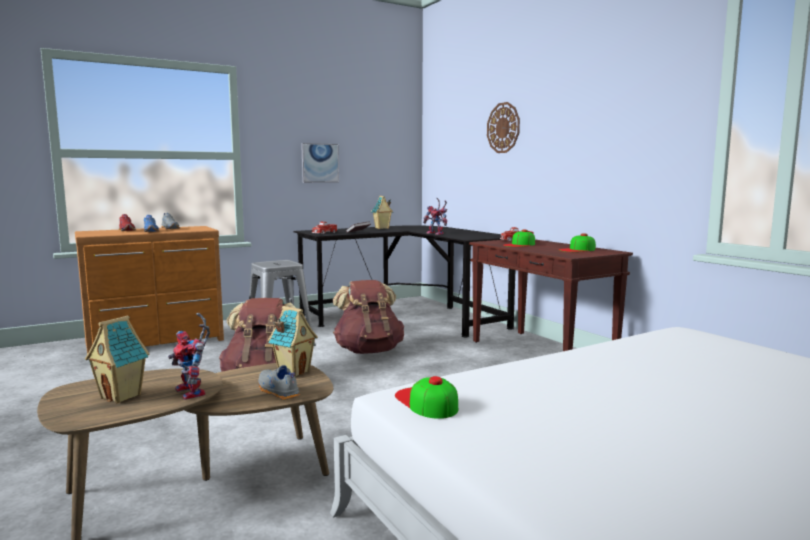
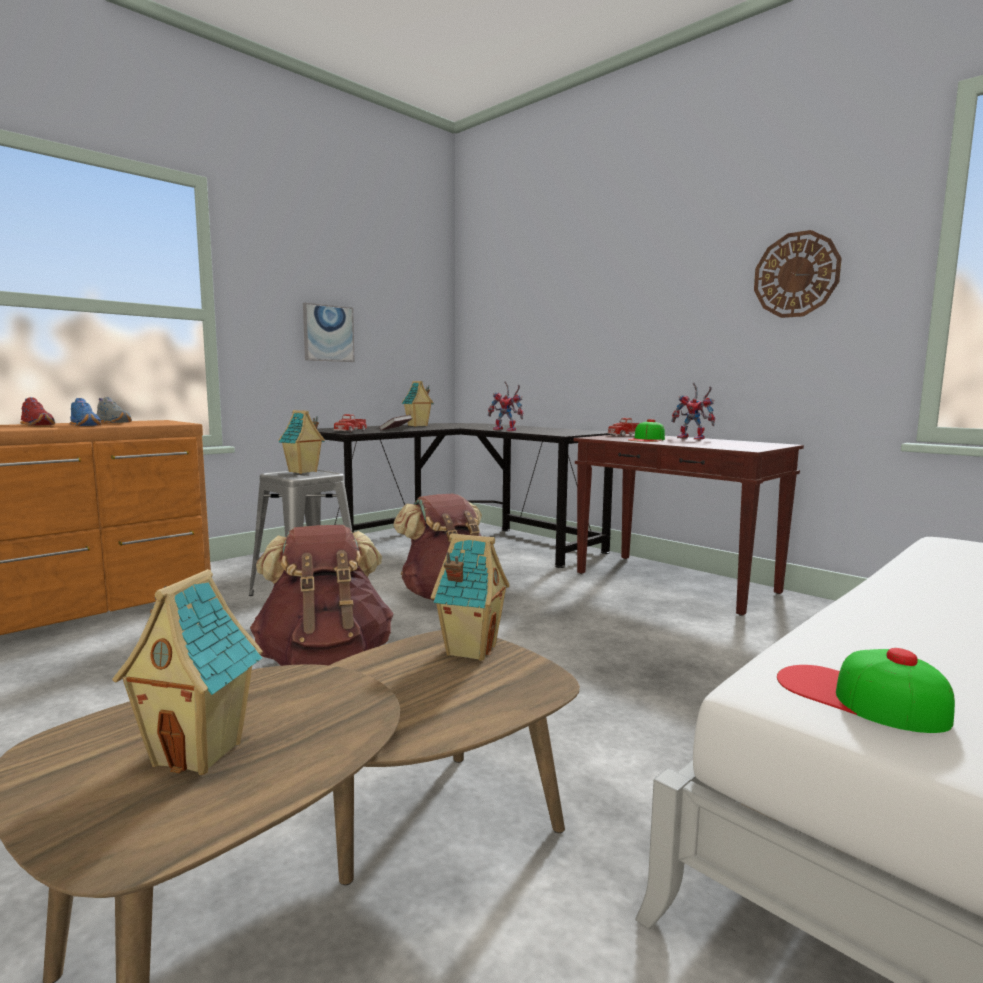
camera: 15 degrees left, 0 degrees up
(194, 393) = (358, 723): toy robot -> toy robot (694, 438)
(277, 392) = (485, 694): grey shoe -> none
(279, 262) = (303, 472): none -> toy house
(503, 128) = (590, 290): wall clock -> wall clock (796, 275)
(577, 250) = (733, 443): cap -> none

